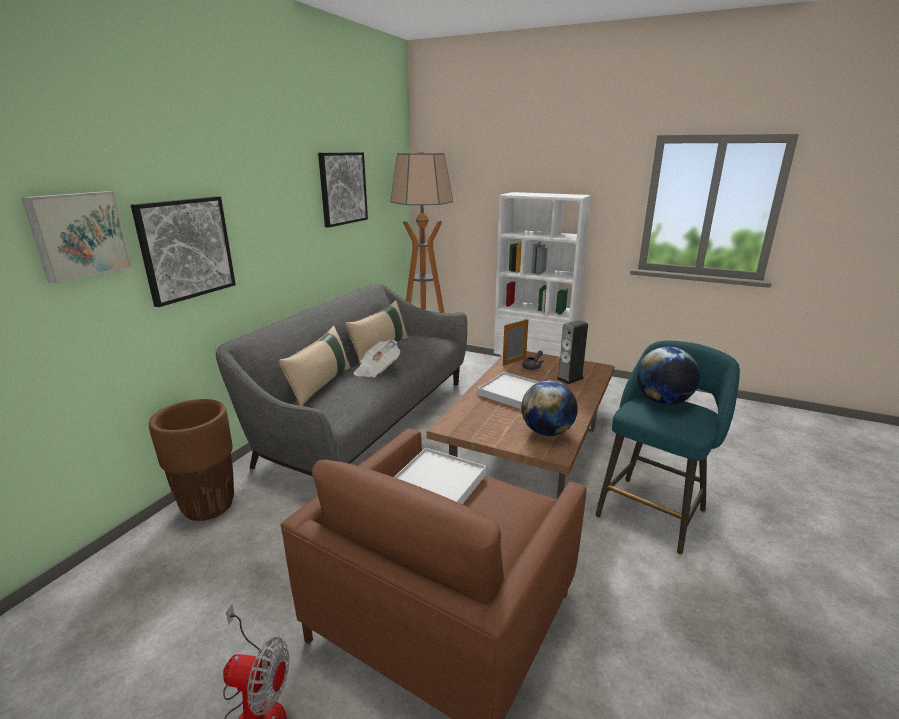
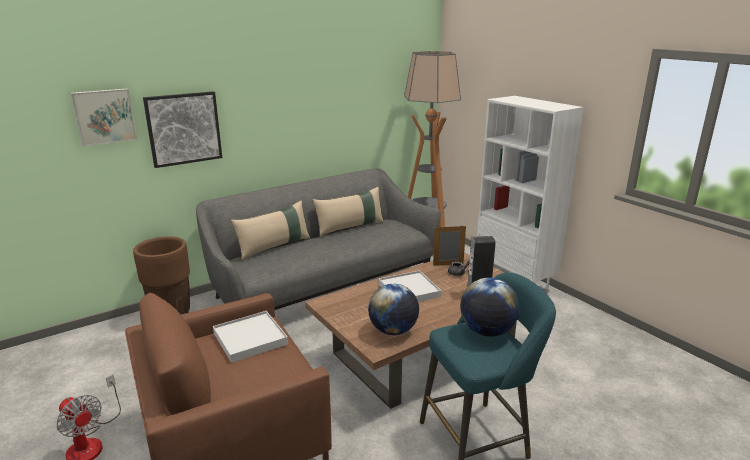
camera: 30 degrees right, 0 degrees up
(342, 188) = (346, 84): picture -> none
(377, 370) = (325, 244): newspaper -> none

